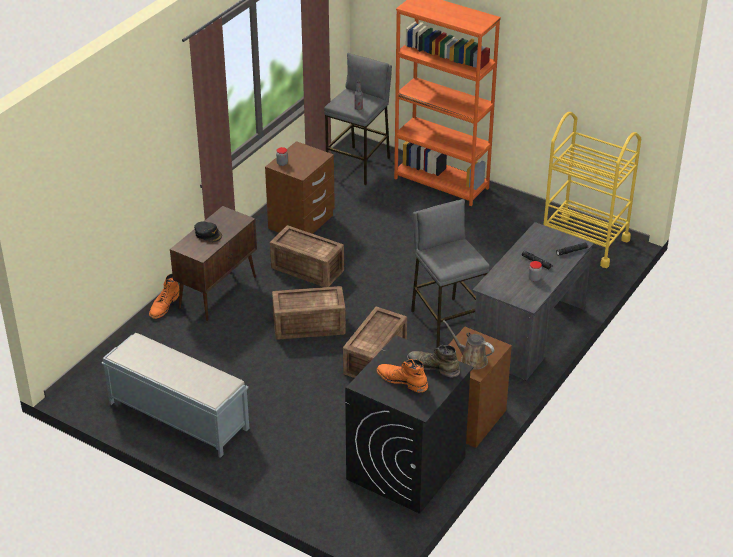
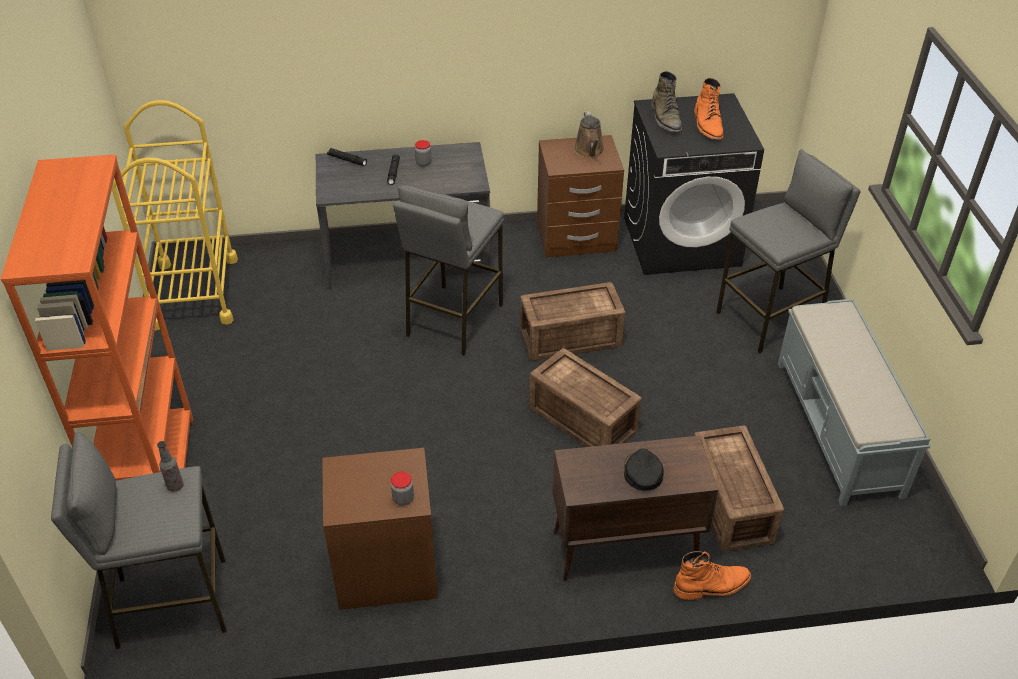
camera: 130 degrees left, 5 degrees up
(285, 454) = (770, 319): none -> grey stool
(307, 268) = (482, 493): crate -> crate (728, 505)

